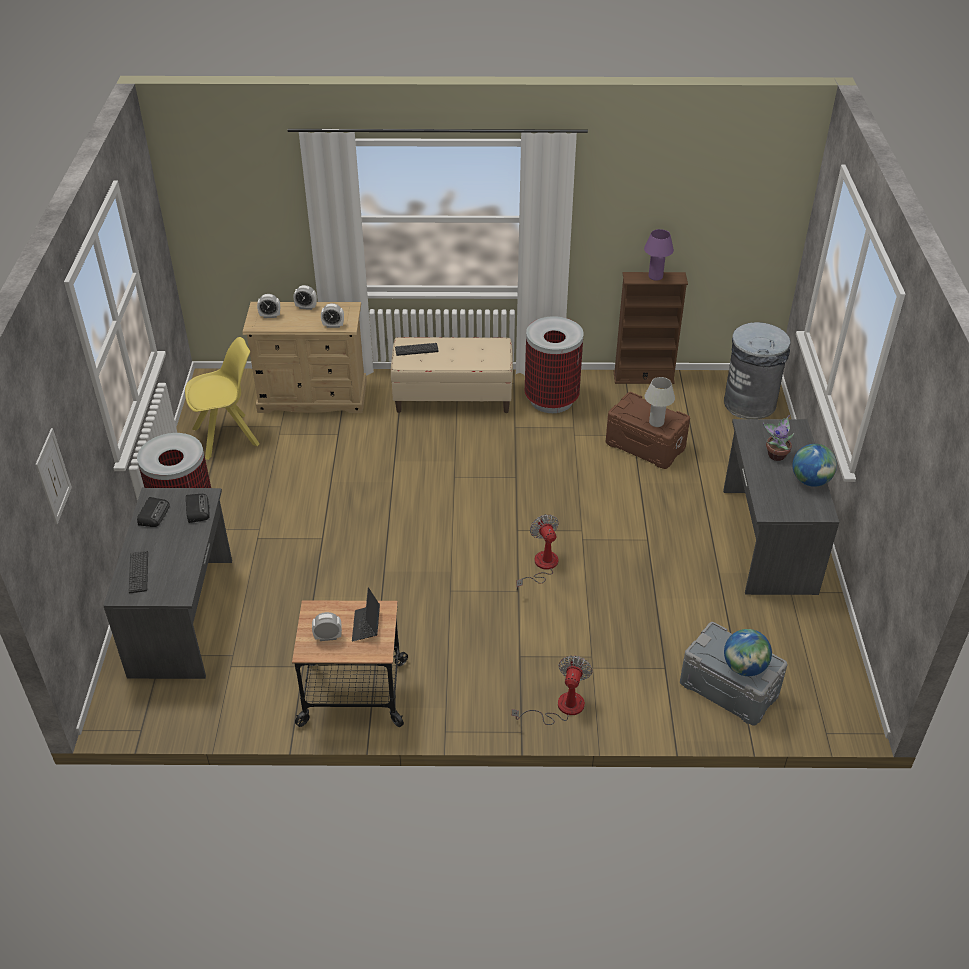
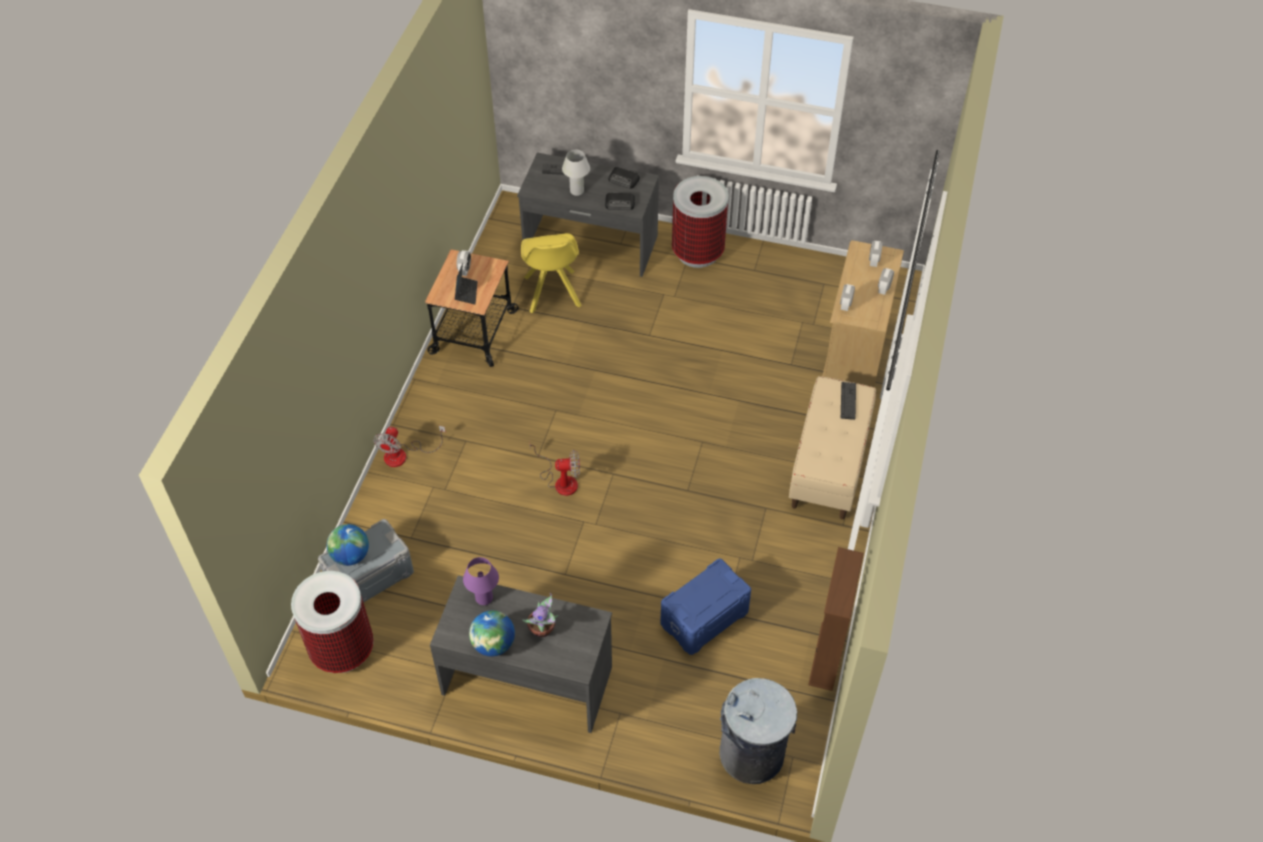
camera: 105 degrees right, 10 degrees up
(53, 476) = (571, 67): picture -> none
(228, 436) = (807, 286): yellow chair -> yellow chair (552, 293)
(366, 626) = (466, 292): laptop -> laptop turned 75 degrees clockwise
(551, 400) = (805, 552): trash can -> trash can (342, 649)
(561, 707) = (403, 455): fan -> fan turned 75 degrees clockwise
(645, 446) = (703, 617): brown storage box -> blue storage box
(655, 277) = (844, 582): purple table lamp -> purple table lamp (484, 598)
(656, 423) = (691, 598): white table lamp -> white table lamp (577, 191)

